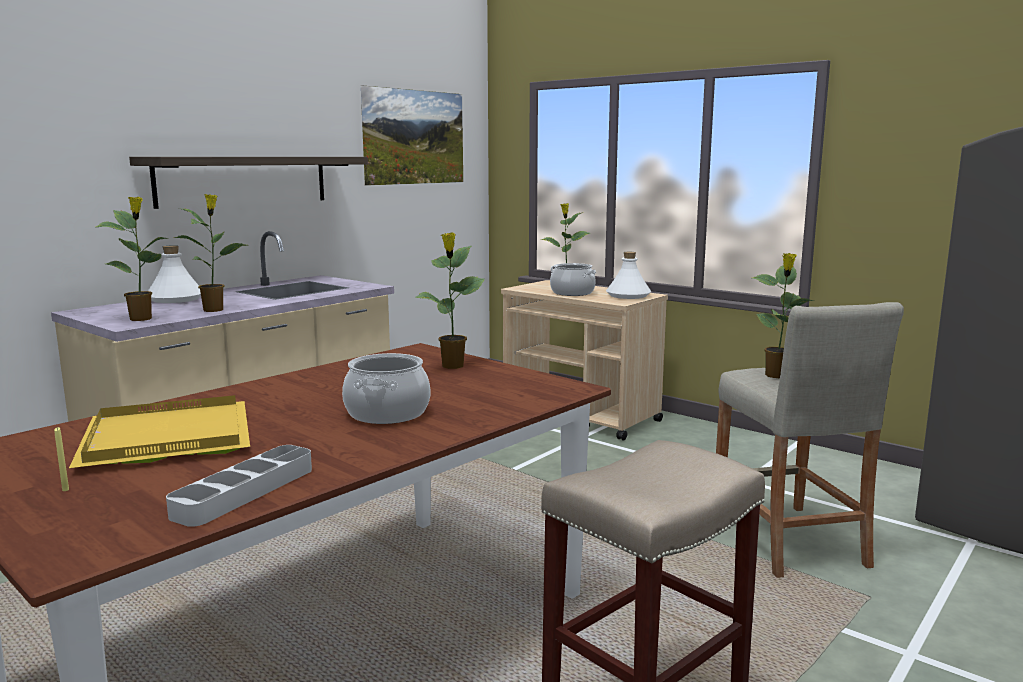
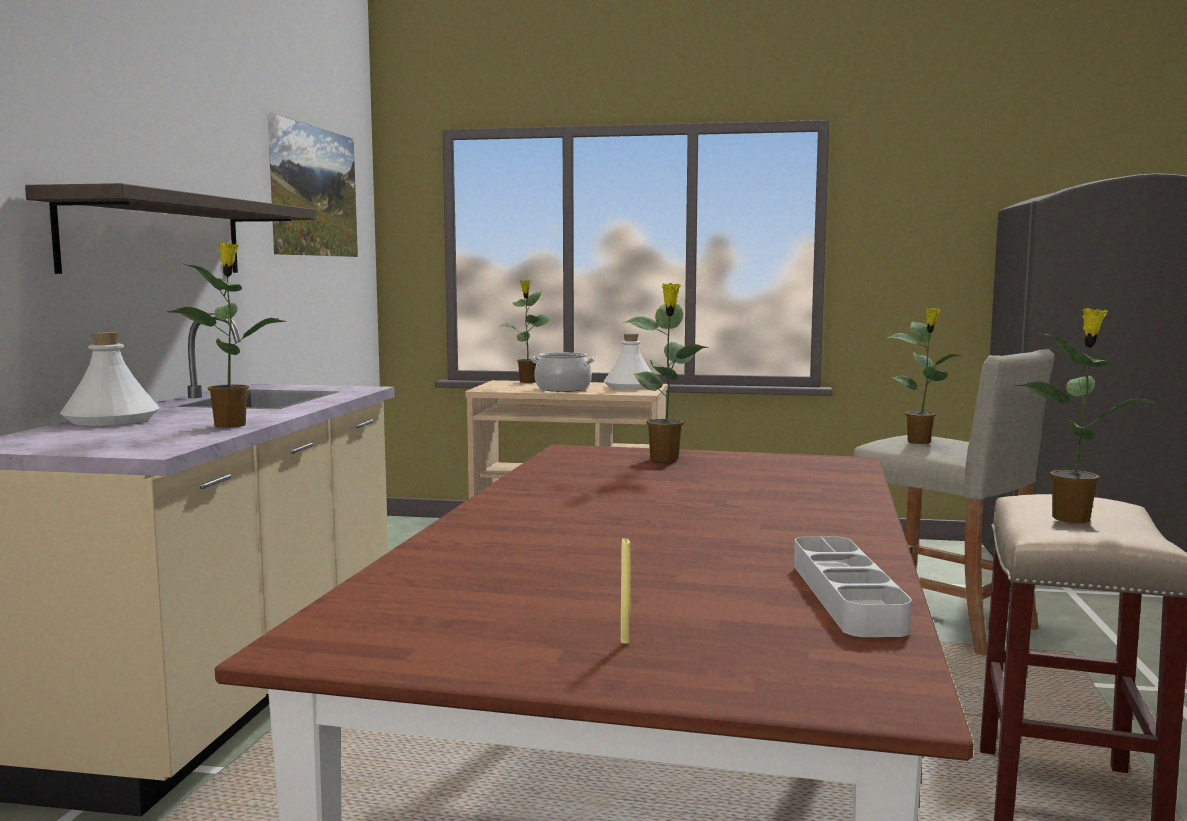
camera: 30 degrees left, 5 degrees down
(142, 319) = (150, 443): potted plant -> potted plant (1073, 518)
(164, 437) = (558, 568): yellow tray -> none
(386, 413) = (742, 506): cooking pot -> none

